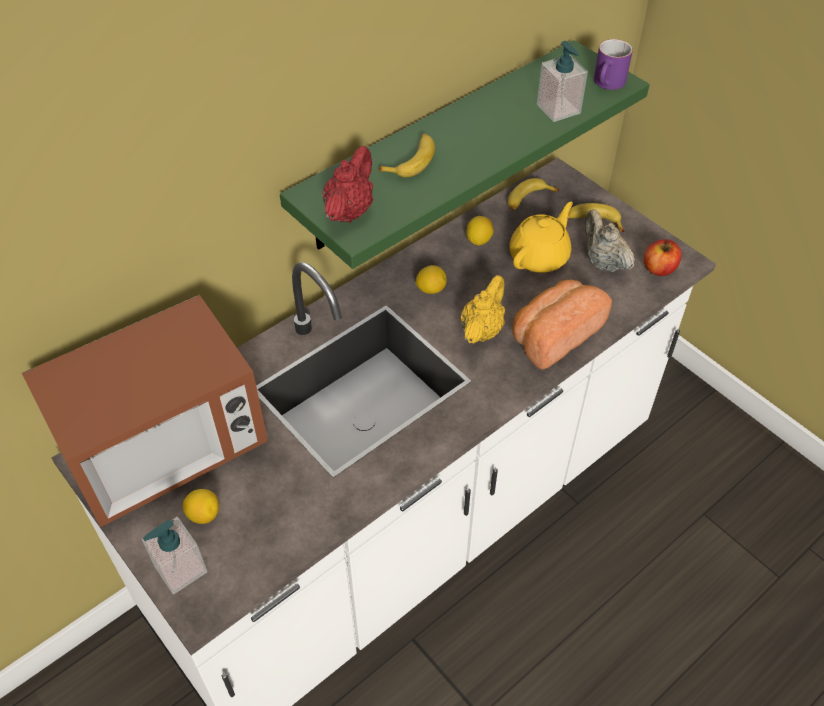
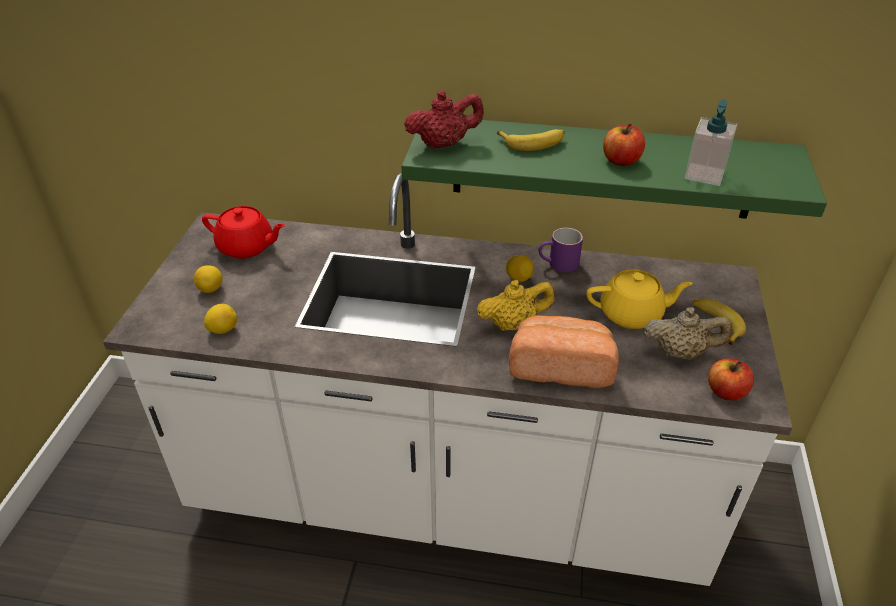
camera: 50 degrees right, 10 degrees down
(166, 450) = (247, 247): microwave -> red teapot
(180, 569) = (161, 304): soap dispenser -> none
(478, 240) = (600, 275): lemon -> lemon (223, 329)
(493, 134) = (621, 161): none -> apple
(528, 200) = (681, 276): banana -> none
(603, 262) = (681, 352): beige teapot -> beige teapot turned 75 degrees clockwise
(608, 84) = (782, 183): purple mug -> purple mug (558, 264)

